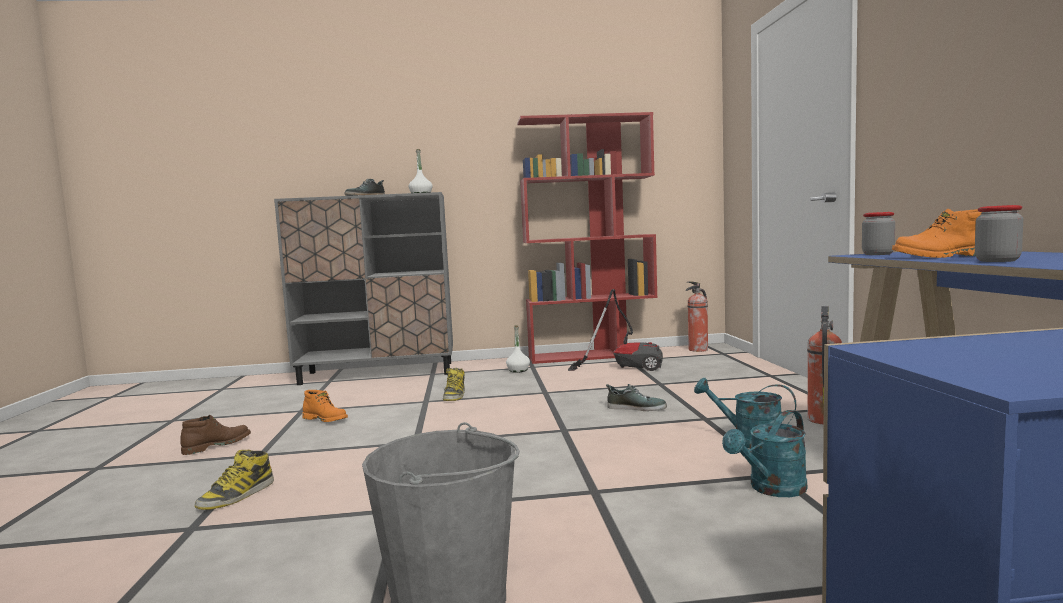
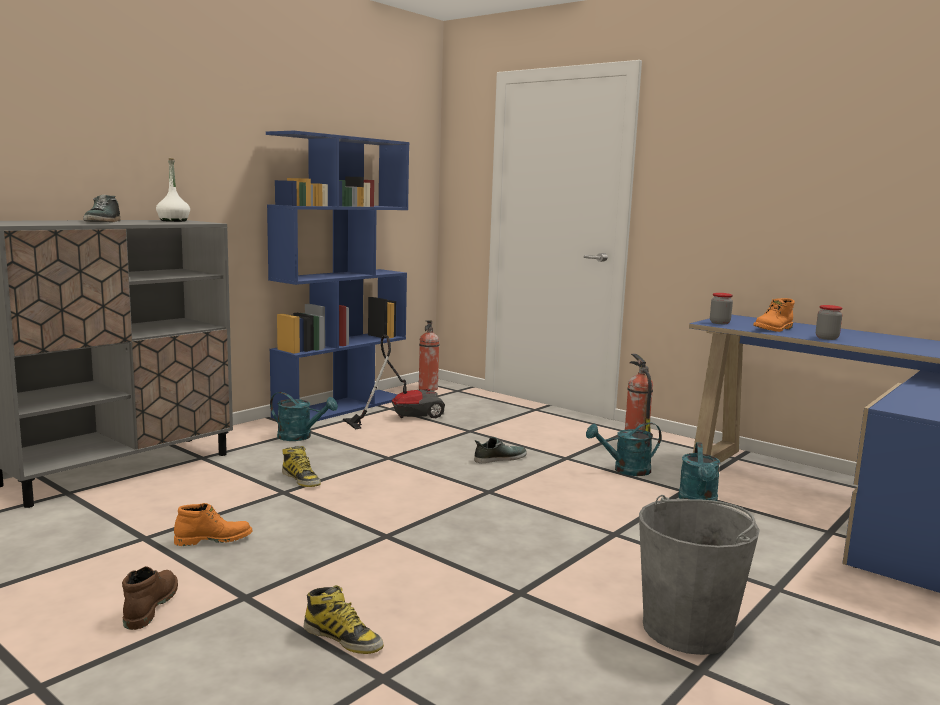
camera: 45 degrees left, 5 degrees up
(237, 496) = (343, 638): boot -> boot turned 45 degrees counterclockwise
(518, 370) = (300, 437): white bottle -> turquoise watering can
(593, 355) = (341, 407): red bookcase -> blue bookcase

